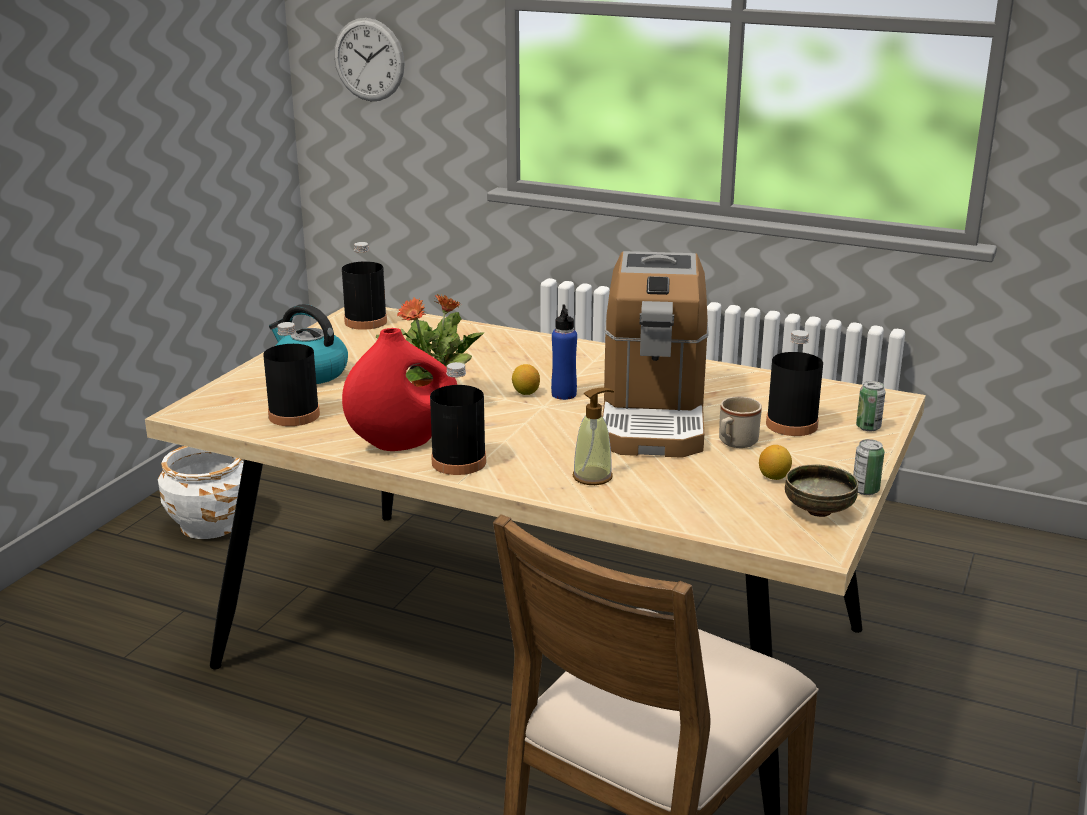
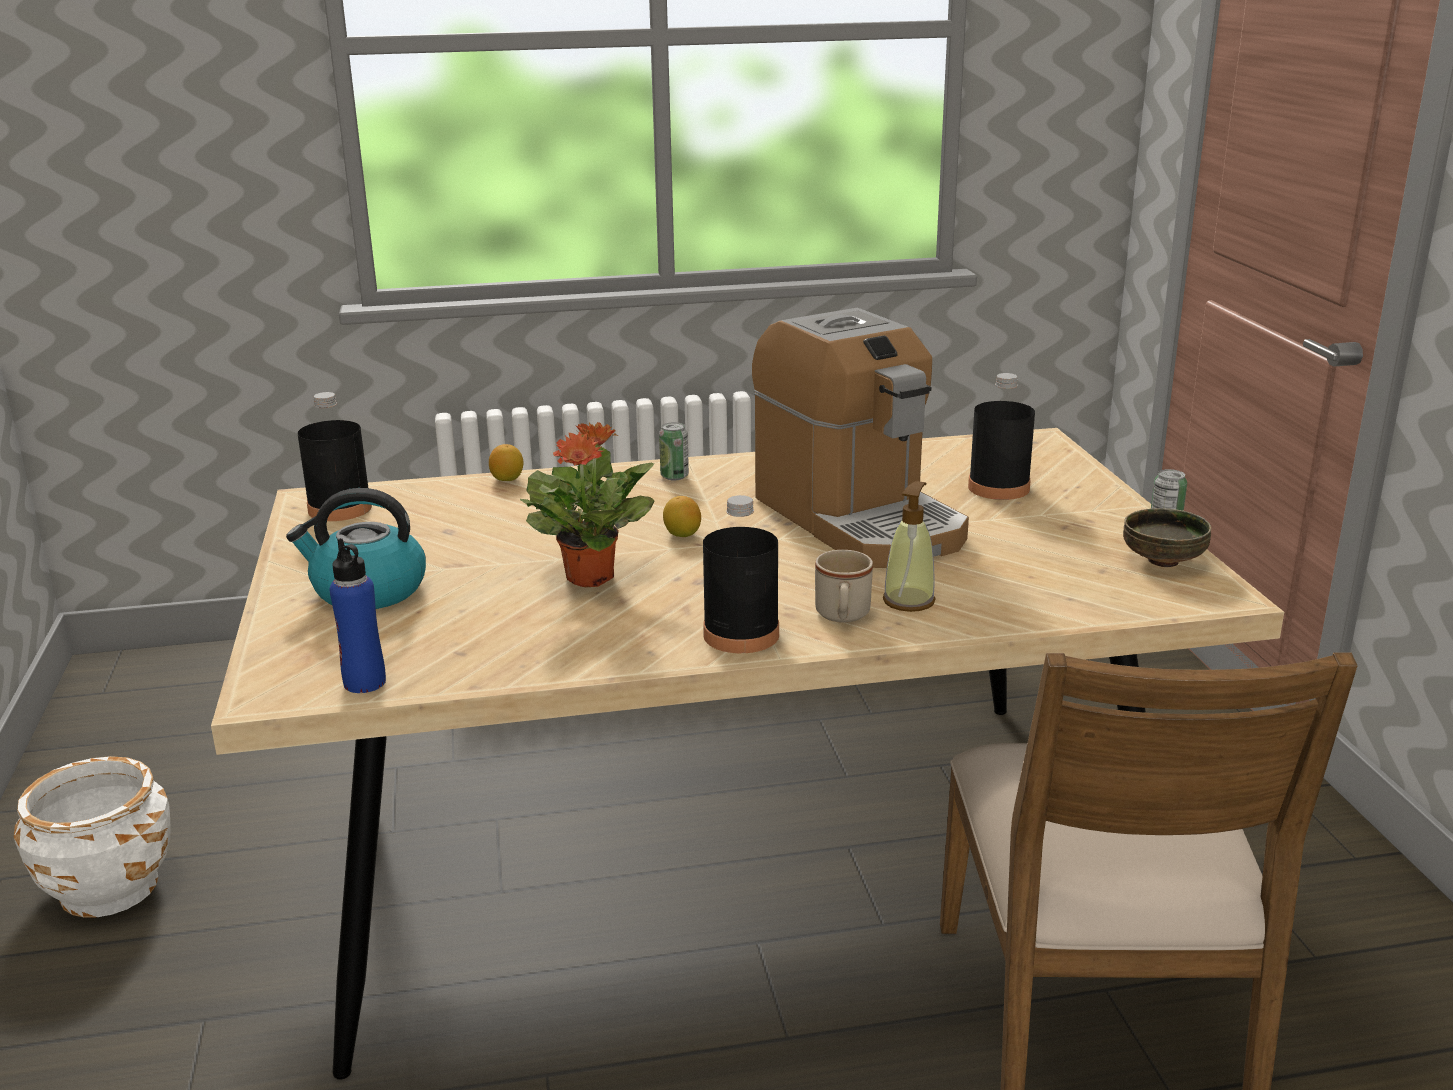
camera: 35 degrees left, 0 degrees up
(294, 415) = (436, 648): black bottle -> none
(369, 60) = (107, 150): wall clock -> none
(403, 442) = (635, 634): red vase -> none
(564, 394) = (727, 524): blue bottle -> blue bottle (365, 683)
(735, 443) = (981, 521): beige mug -> beige mug (842, 616)
(774, 477) = (1071, 542): lemon -> lemon (507, 479)
(868, 427) = (1065, 470): can -> can (674, 476)

